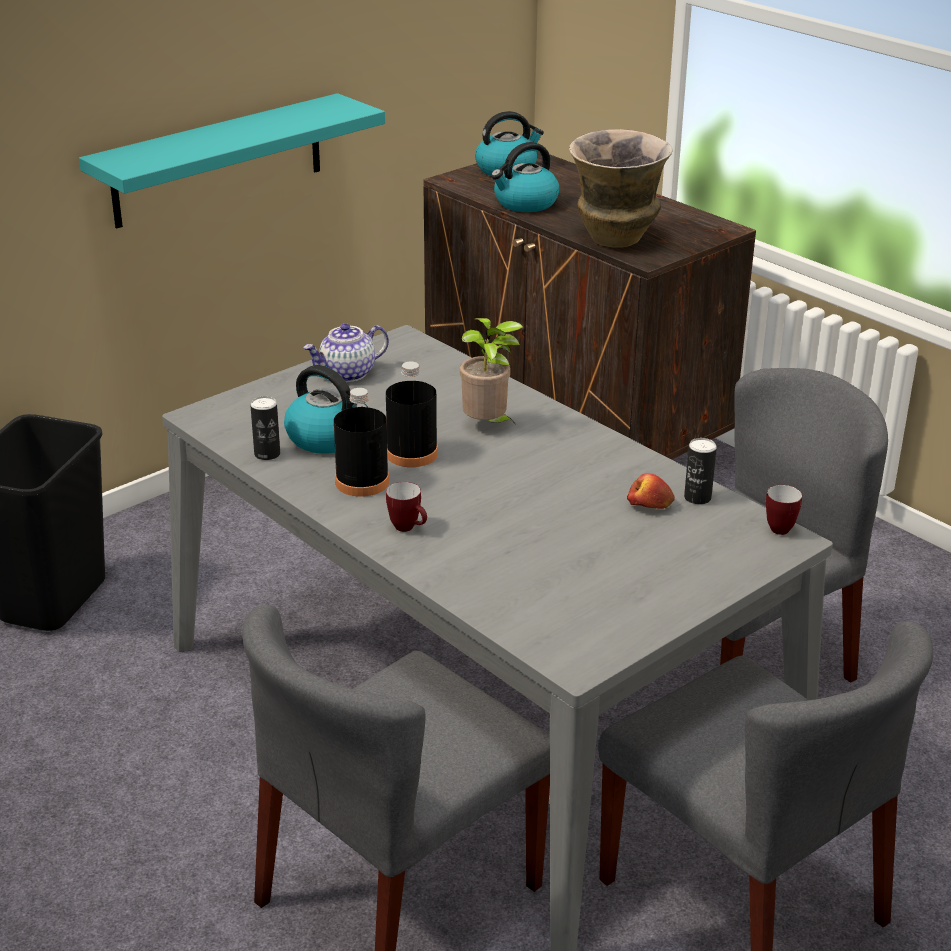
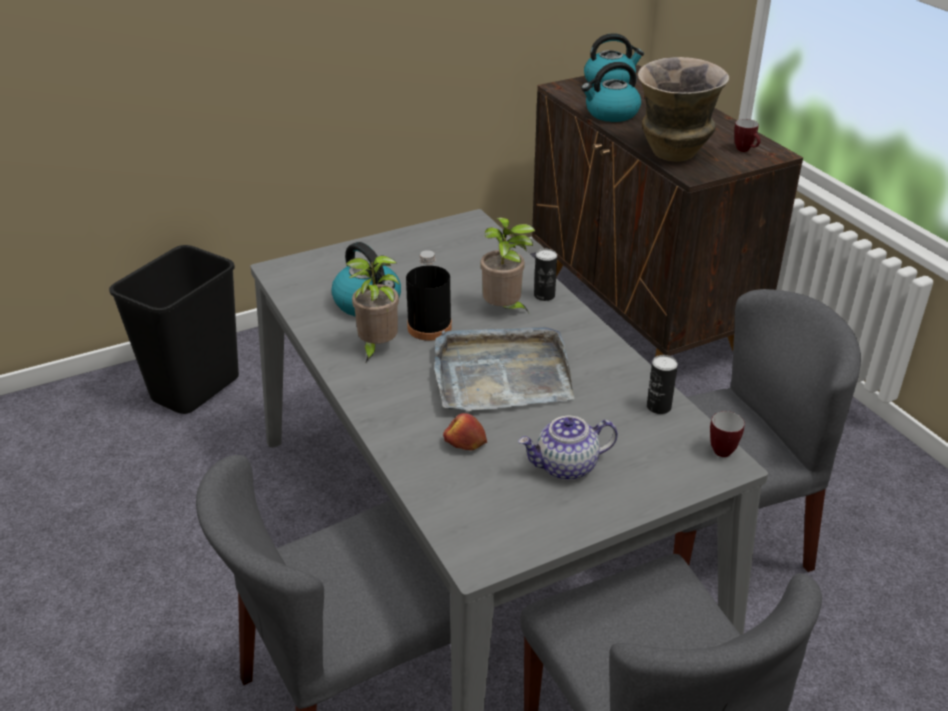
camera: 15 degrees right, 5 degrees up
(218, 161) = (361, 56): turquoise shelf -> none
(267, 454) = (313, 311): can -> can (544, 295)
(347, 374) = (411, 247): teapot -> teapot (566, 467)
(362, 482) = (376, 348): black bottle -> potted plant
(408, 528) = (394, 398): mug -> mug (745, 150)
(515, 489) = (501, 374): none -> grey tray
(649, 504) = (612, 407): apple -> apple (465, 442)

